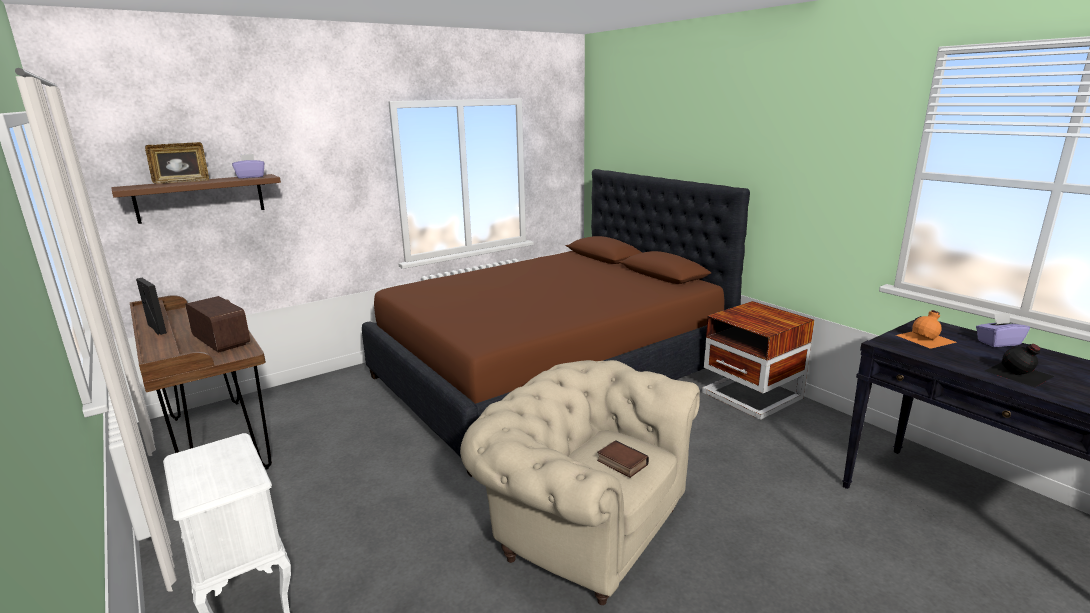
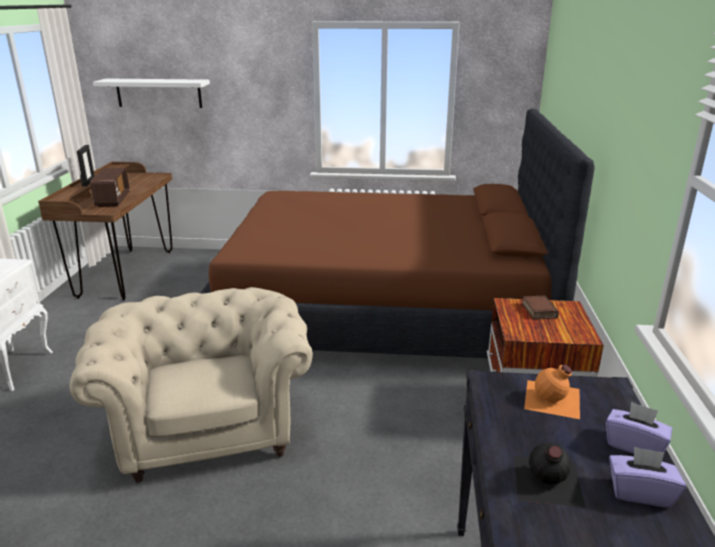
camera: 40 degrees right, 5 degrees up
(182, 181) = (144, 79): picture frame -> none
(200, 198) = (159, 93): brown shelf -> white shelf
(250, 177) = (186, 80): purple tissue box -> purple tissue box (640, 492)
(621, 463) = (201, 382): book -> book (537, 310)

